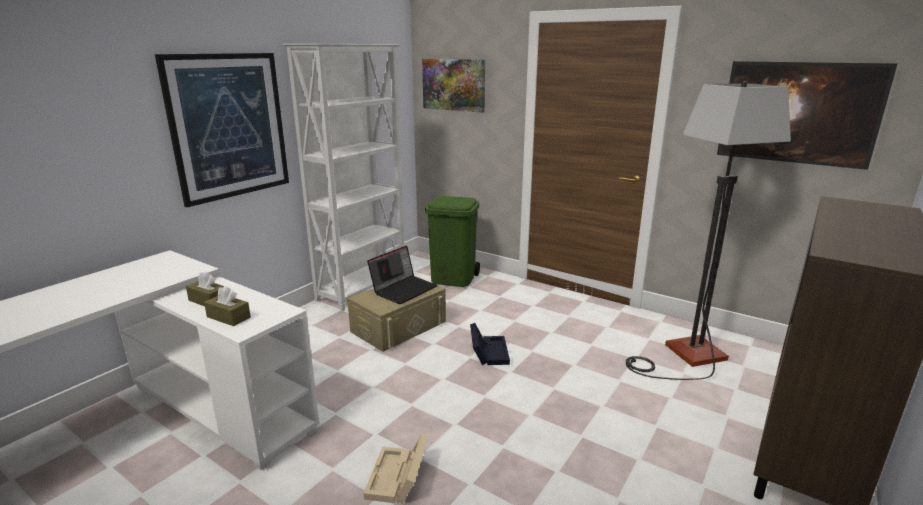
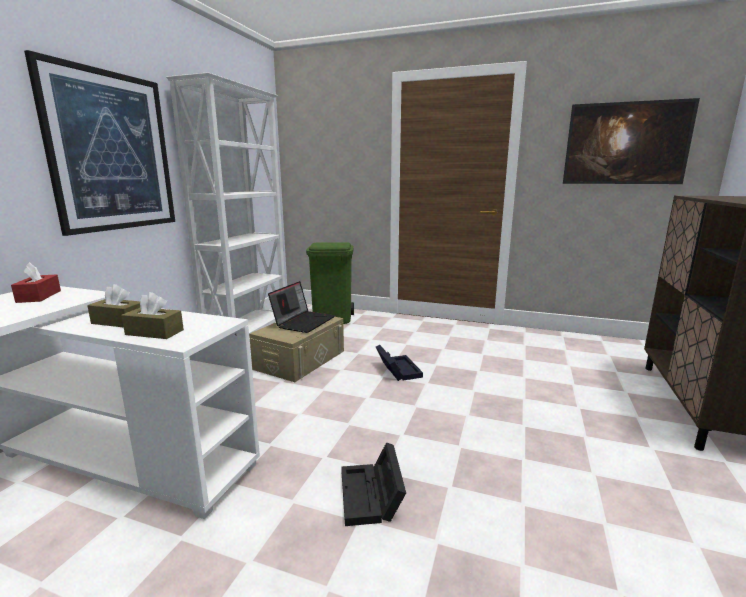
camera: 15 degrees left, 5 degrees down
(159, 266) = (39, 296): none -> red tissue box
(398, 478) = (372, 497): beige storage box -> black storage box
(454, 84) = (321, 142): picture -> none
(685, 357) = (562, 354): floor lamp -> none

